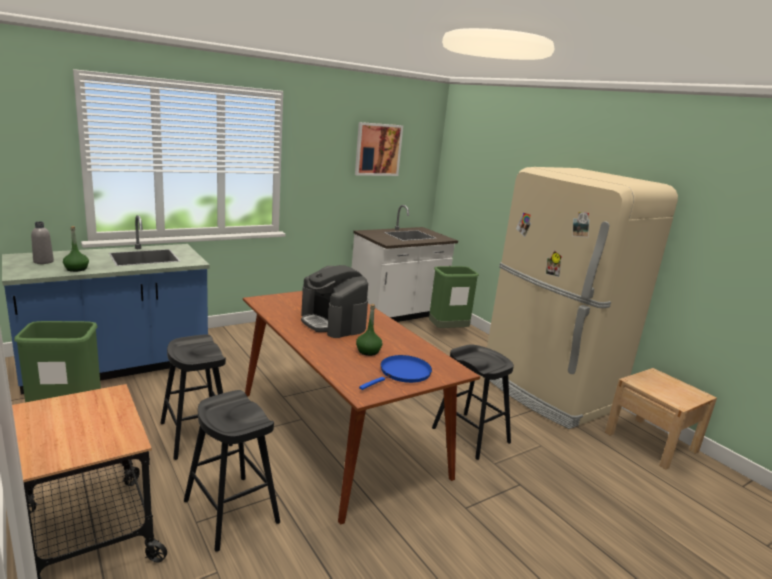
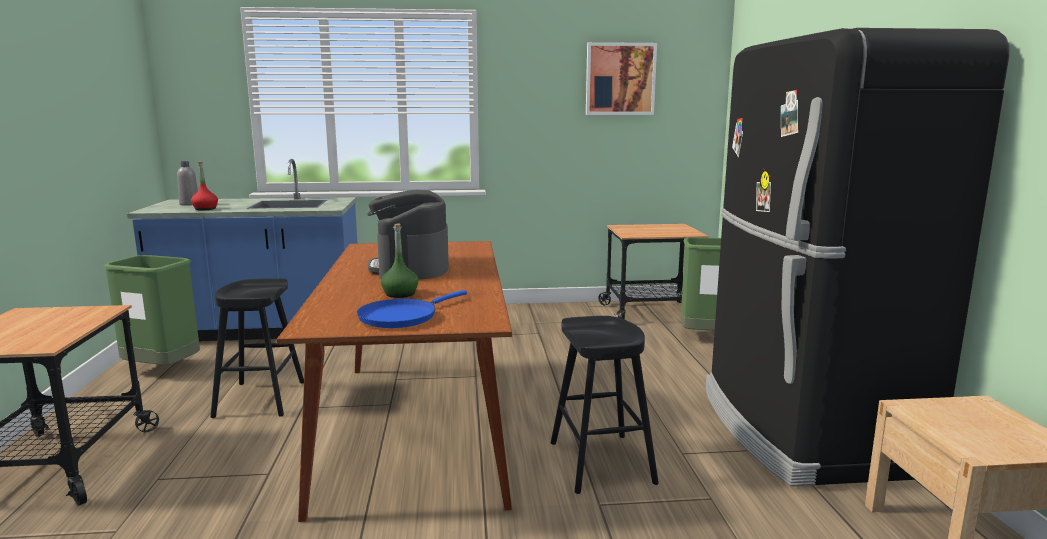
camera: 30 degrees right, 5 degrees down
(76, 269) = (205, 209): green bottle -> red bottle
(231, 511) = (202, 478): black stool -> none
(397, 314) = (651, 313): white counter -> cart
(402, 373) = (401, 317): blue frying pan -> blue frying pan turned 150 degrees clockwise
(545, 391) = (803, 430): beige fridge -> black fridge

